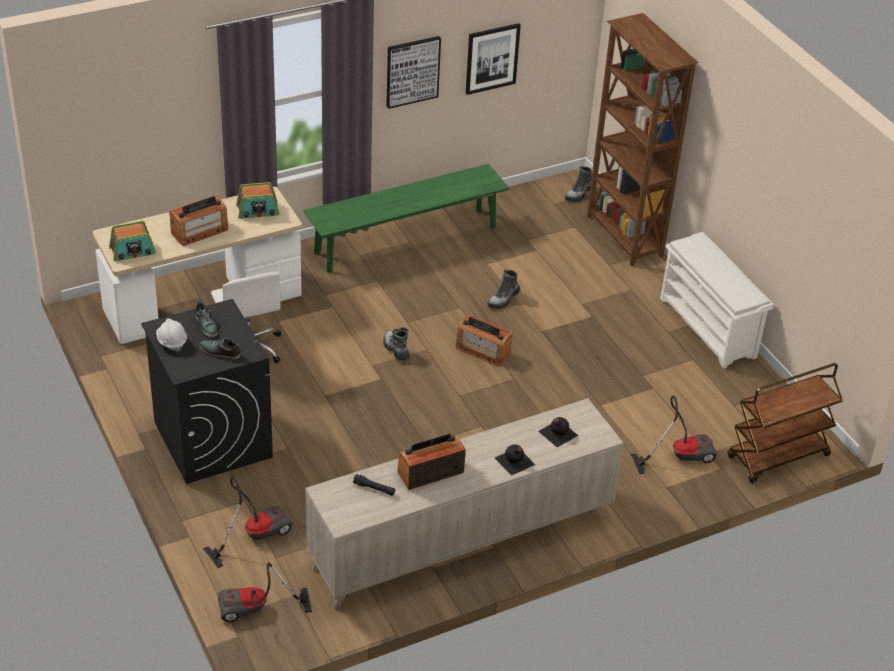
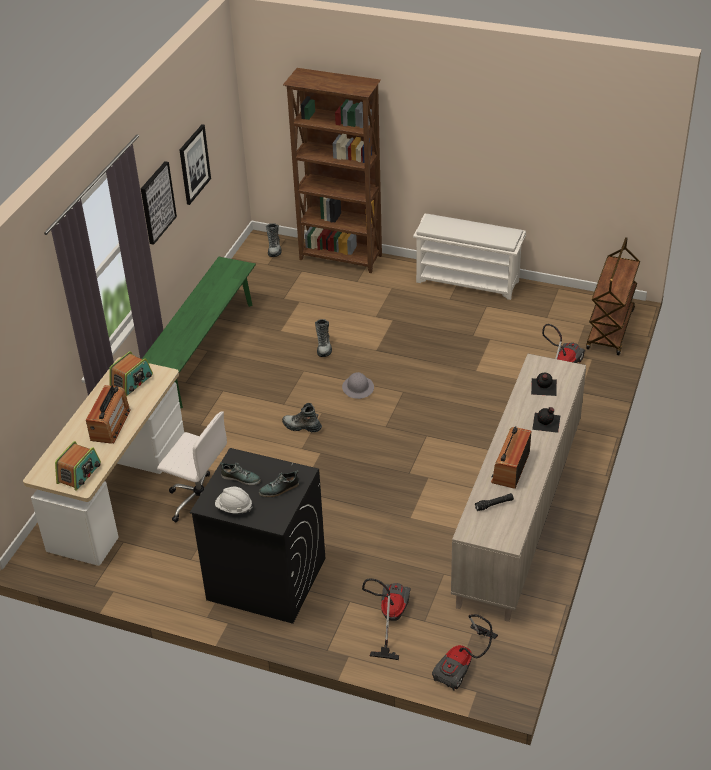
camera: 40 degrees left, 0 degrees up
(482, 350) = (358, 388): radio -> grey hard hat

